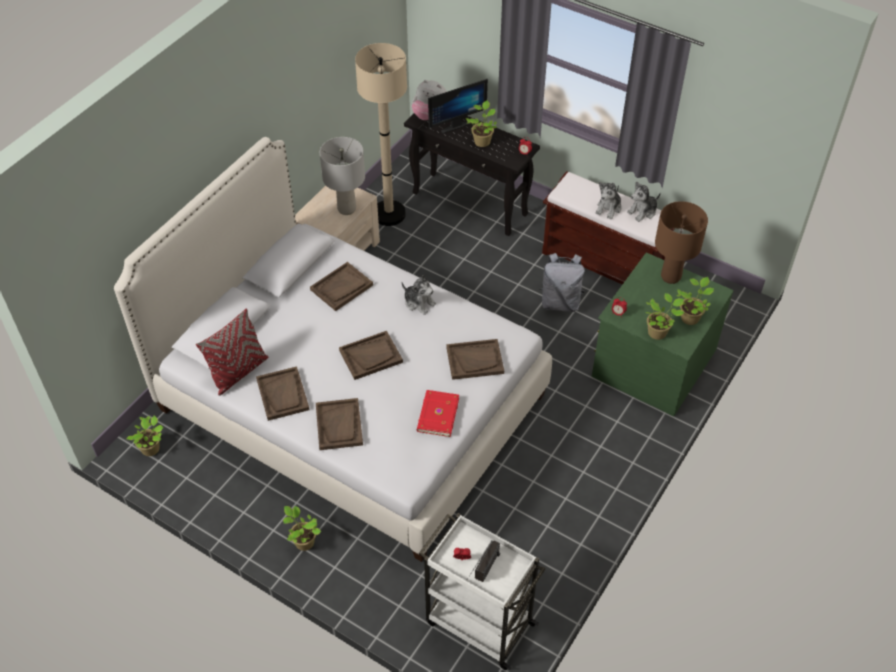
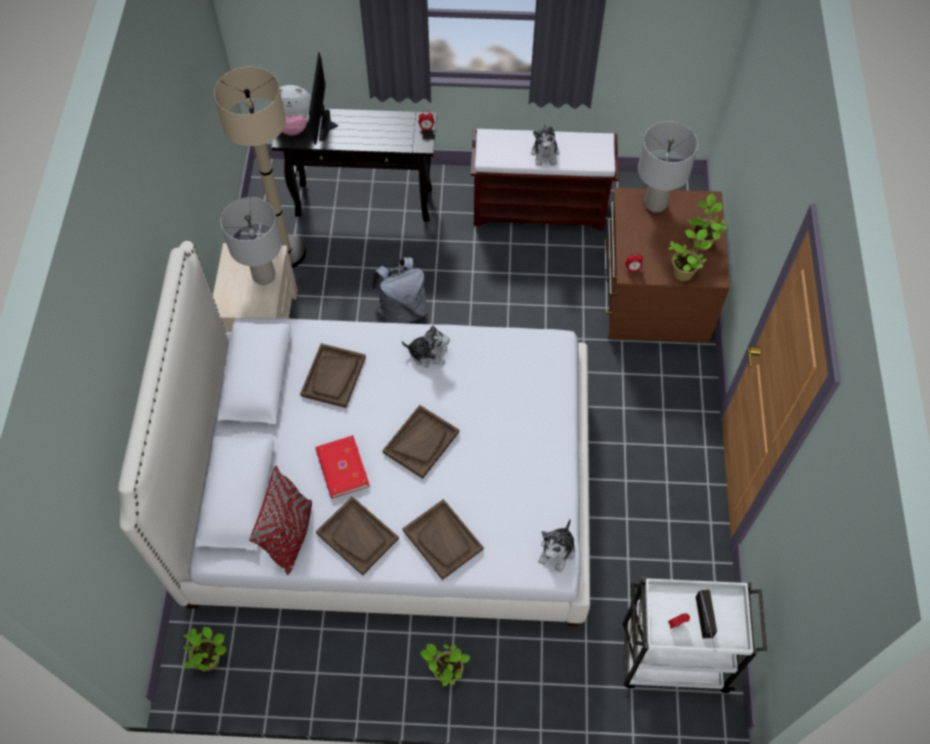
camera: 30 degrees left, 10 degrees up
(437, 415) = (534, 474): red book -> red book (341, 469)
(454, 124) = (329, 125): monitor -> monitor turned 150 degrees clockwise
(475, 360) = (530, 392): brown tray -> none
(482, 141) = (372, 133): potted plant -> none
(560, 302) = (527, 272): grey backpack -> grey backpack (402, 311)
(643, 212) = (580, 142): plush toy -> plush toy (557, 551)
(652, 362) = (653, 294): green dresser -> brown dresser
(671, 277) = (656, 204): brown table lamp -> grey table lamp

